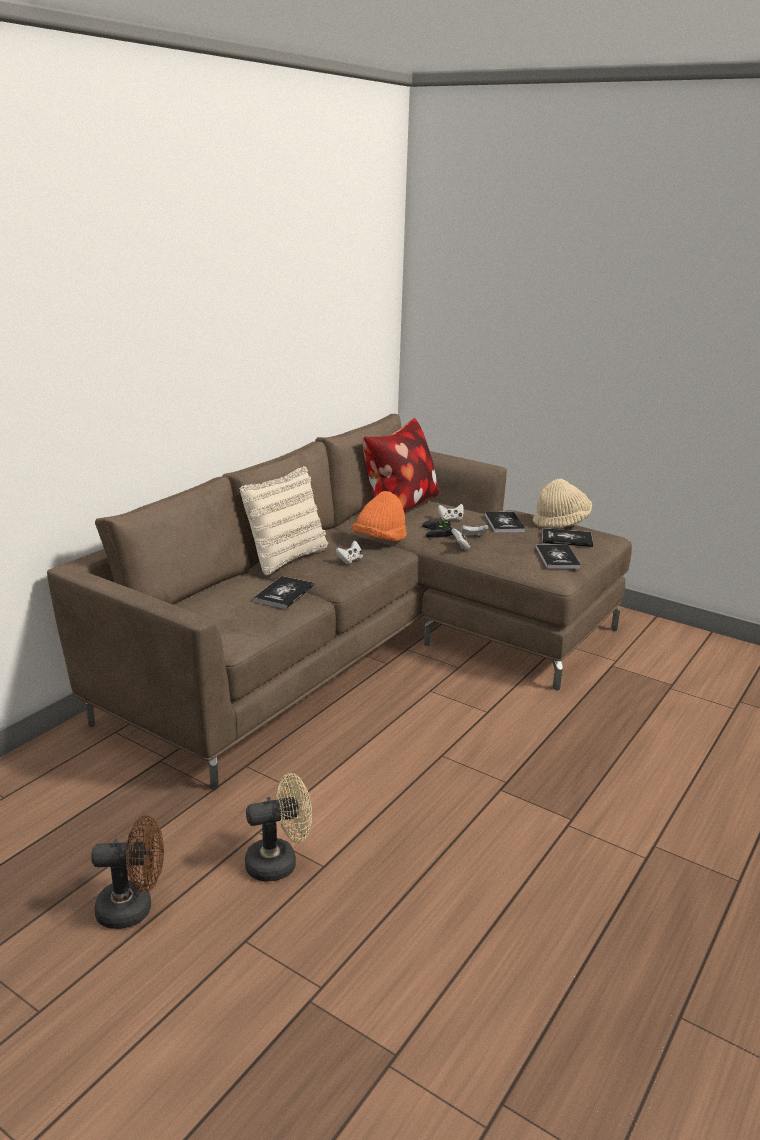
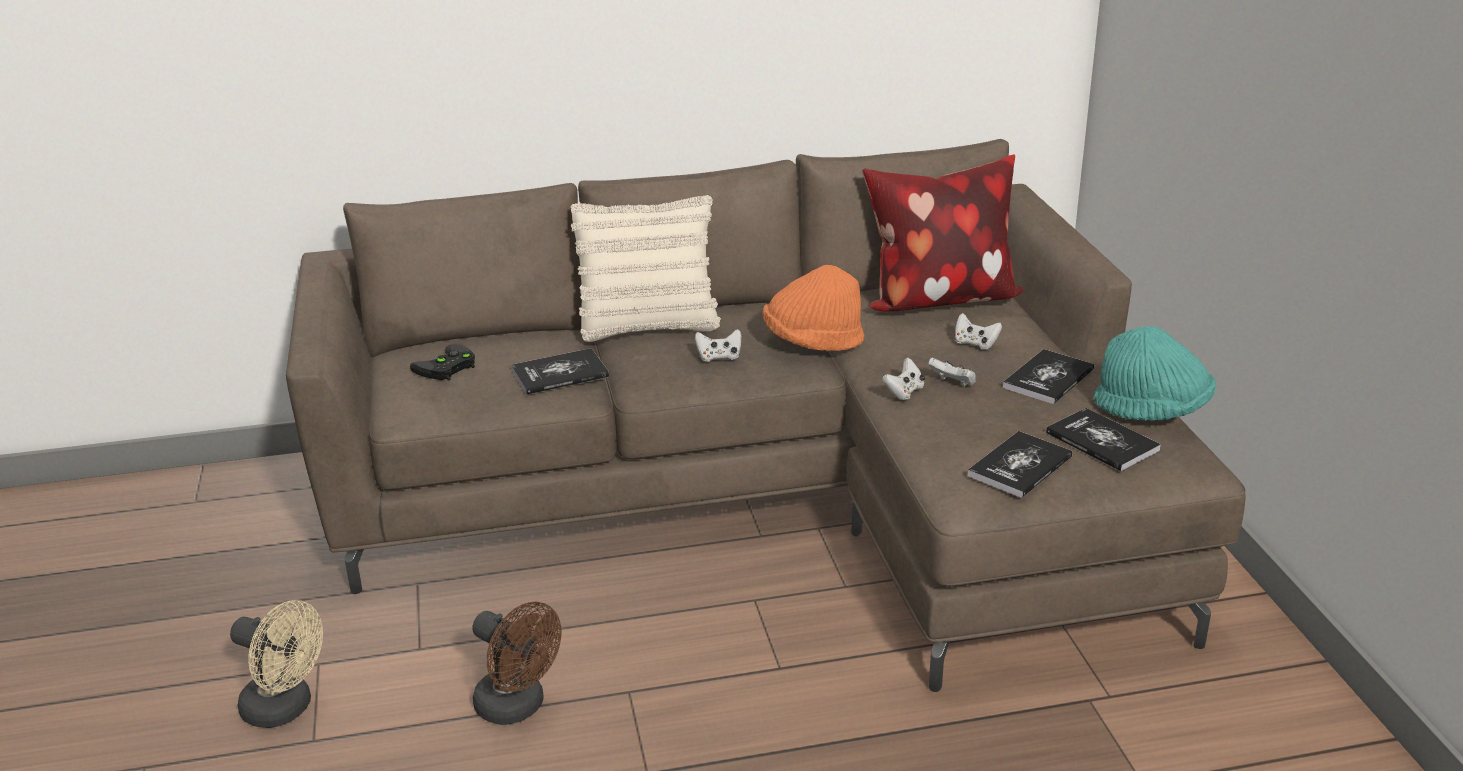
camera: 45 degrees right, 5 degrees up
(134, 908) = (122, 673): brown fan -> brown fan (518, 707)
(439, 532) = (918, 358): black game controller -> black game controller (445, 368)
(561, 523) = (1152, 411): beige hat -> turquoise hat

